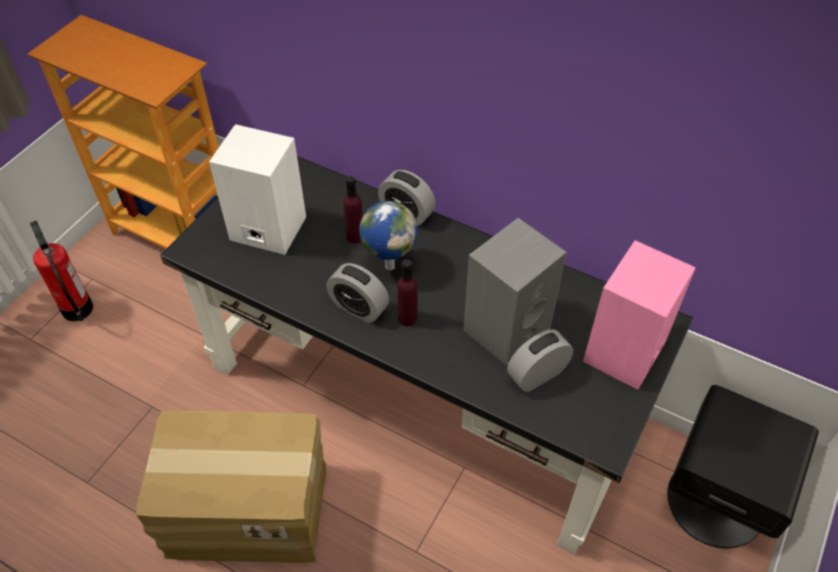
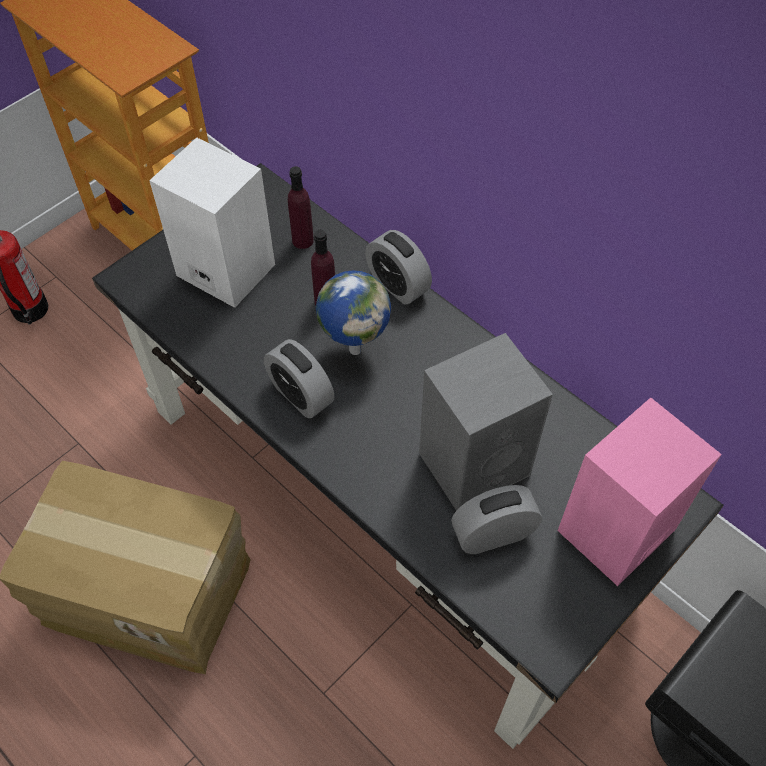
camera: 15 degrees right, 5 degrees up
(407, 318) = (355, 422): purple bottle -> purple bottle (303, 240)

